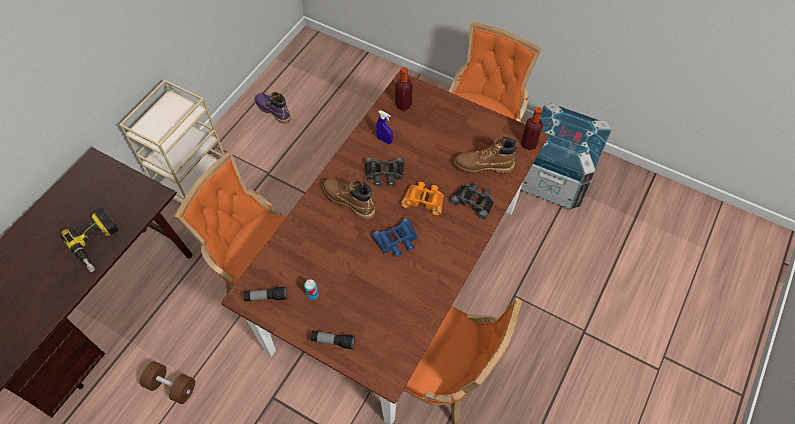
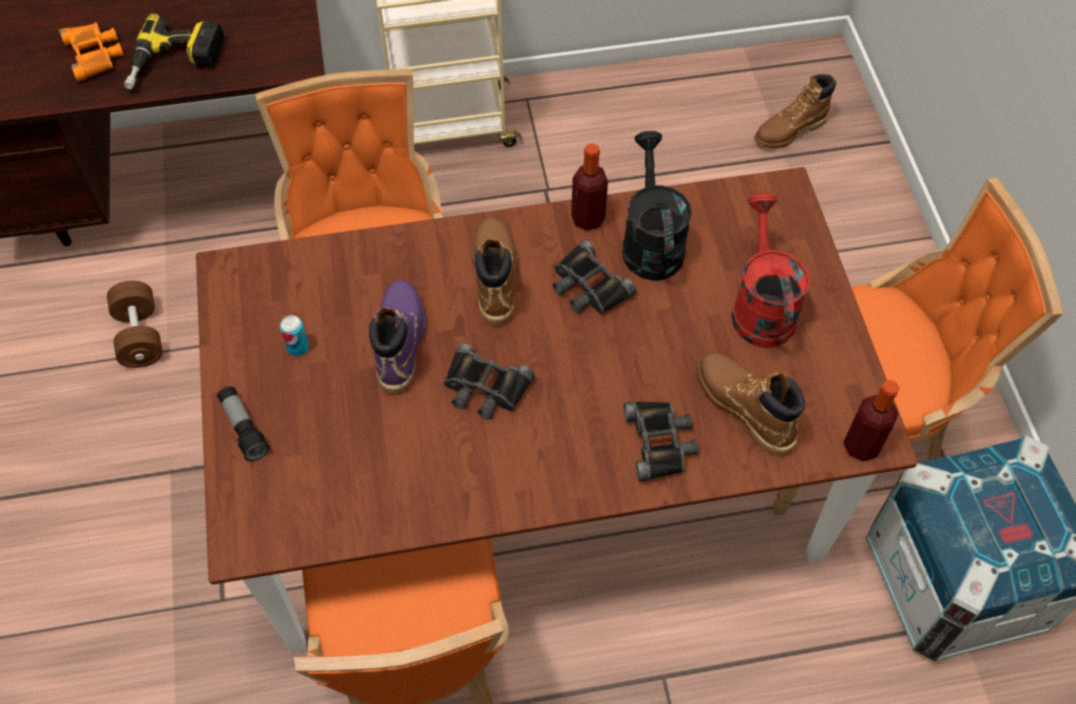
camera: 50 degrees right, 0 degrees up
(266, 297) = (247, 297): flashlight -> none
(273, 111) = (653, 114): purple boot -> purple boot (400, 342)
(330, 76) = (789, 131): none -> brown boot
(384, 140) = (650, 242): blue spray bottle -> black watering can
(397, 240) = (485, 388): blue binoculars -> black binoculars
(403, 105) = (743, 218): bottle -> bottle (588, 218)
(424, 200) = (593, 371): orange binoculars -> orange binoculars (94, 54)
(446, 129) = (760, 306): none -> red watering can

